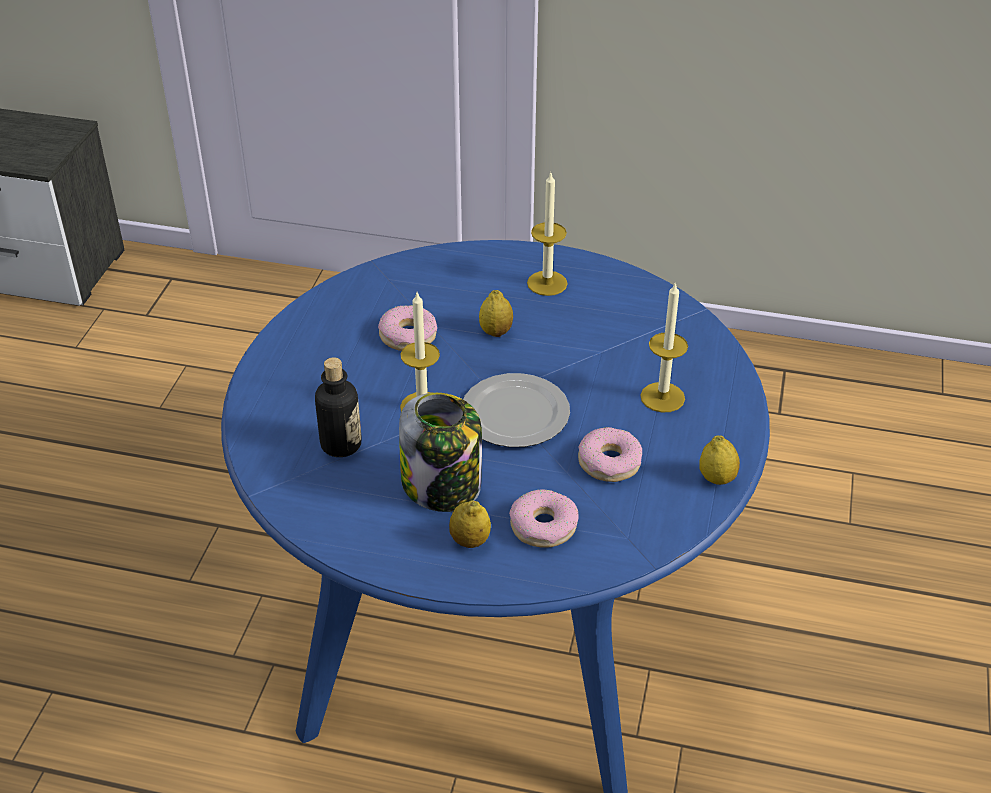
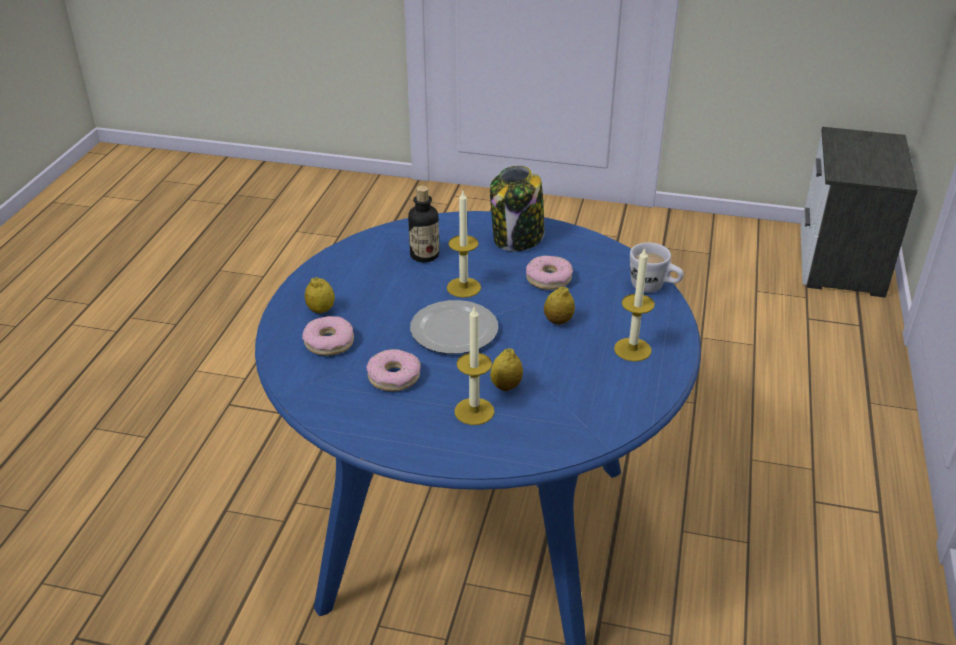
camera: 90 degrees right, 5 degrees down
(431, 260) = (653, 288): none -> white mug
(443, 486) = (377, 298): jar -> jar (517, 239)
(717, 478) = (367, 436): lemon -> lemon (506, 386)

